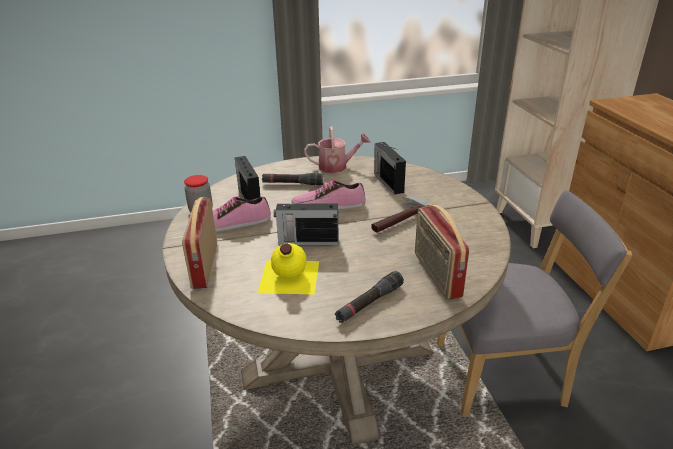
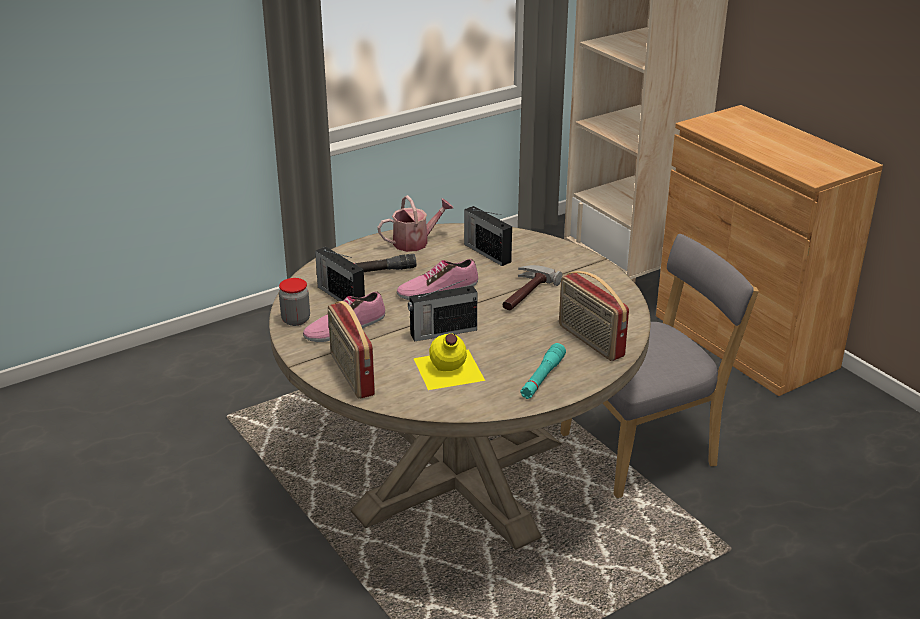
camera: 20 degrees left, 0 degrees up
(369, 303) = (542, 378): black flashlight -> turquoise flashlight

